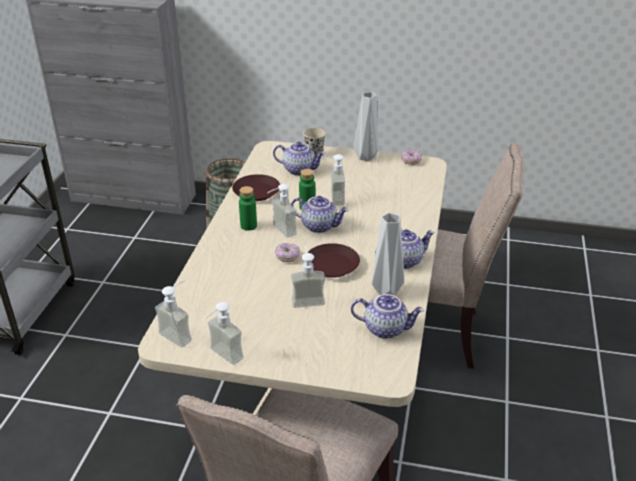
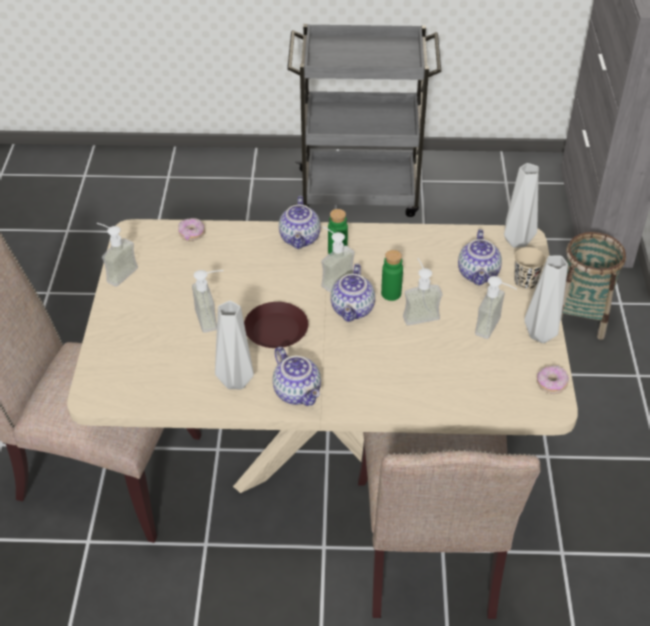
camera: 80 degrees right, 10 degrees up
(180, 333) = (148, 240): soap dispenser -> soap dispenser (494, 328)
(256, 192) = (411, 245): brown plate -> none
(270, 150) = (517, 240): none -> grey vase
(287, 257) = (284, 292): donut -> donut (191, 234)
(386, 328) = (170, 386): teapot -> teapot (301, 239)

